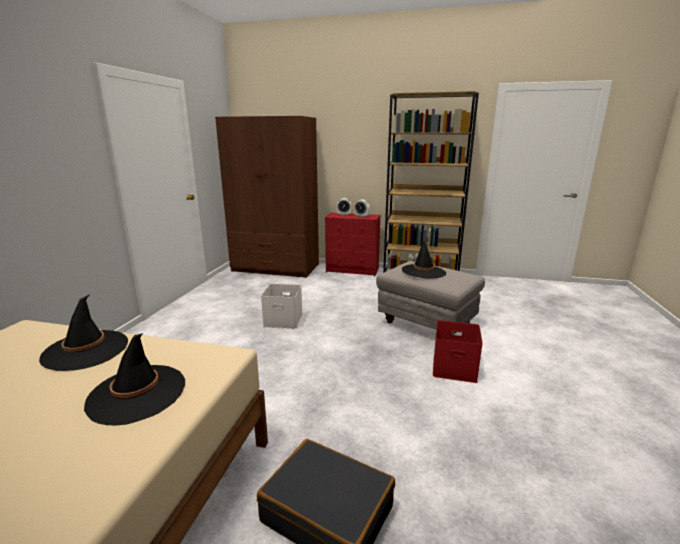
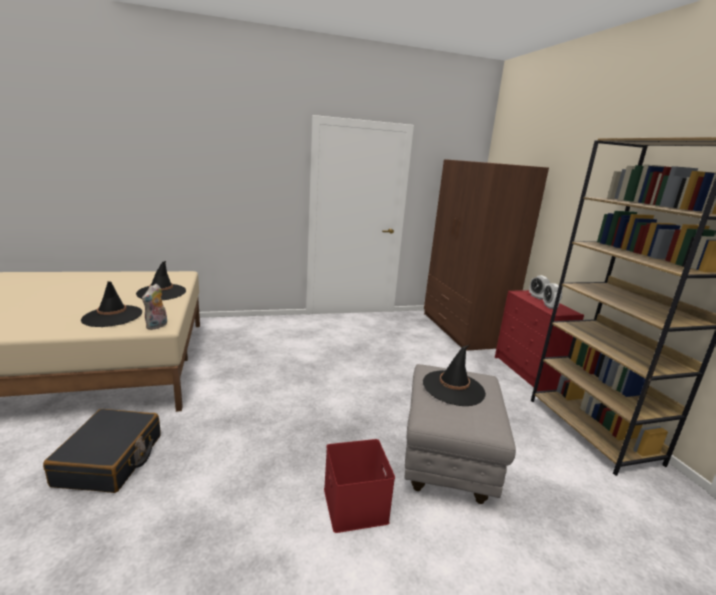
camera: 60 degrees right, 0 degrees up
(220, 359) = (157, 326): none -> plush toy
(284, 320) = (360, 365): white storage box -> none

